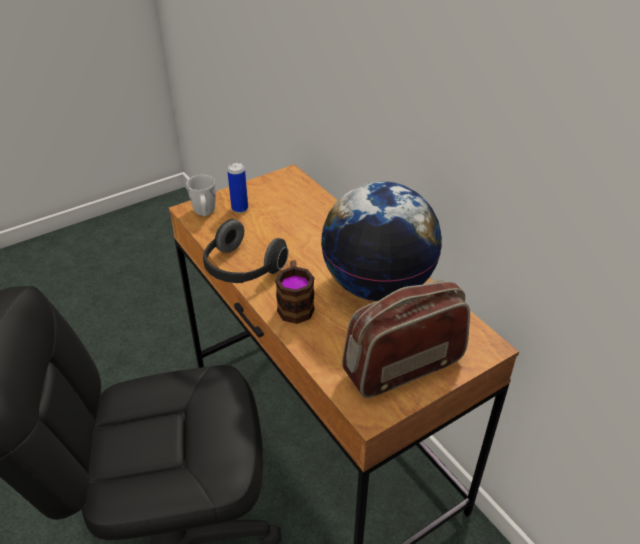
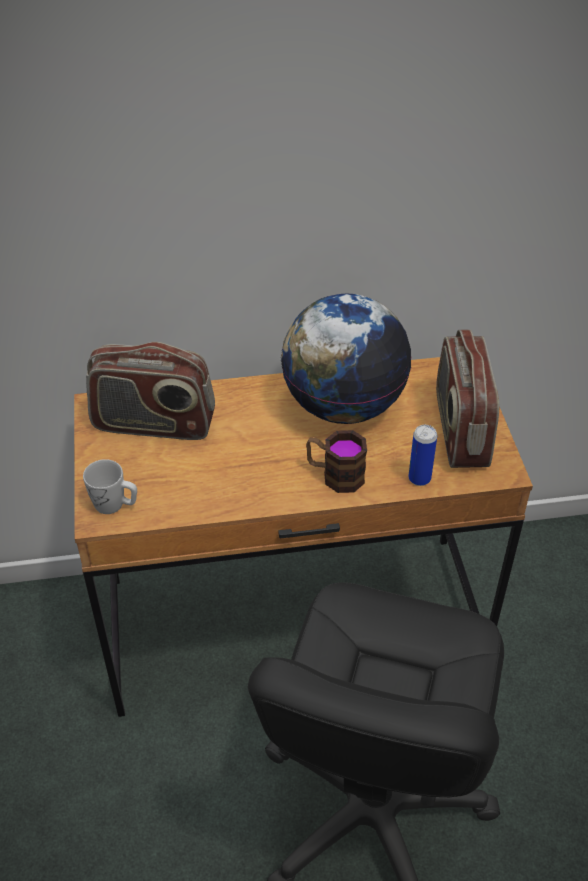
camera: 65 degrees left, 5 degrees up
(240, 208) = (132, 470): can -> can (419, 478)
(242, 269) = (250, 501): headphones -> none
(289, 203) = (154, 424): none -> radio

